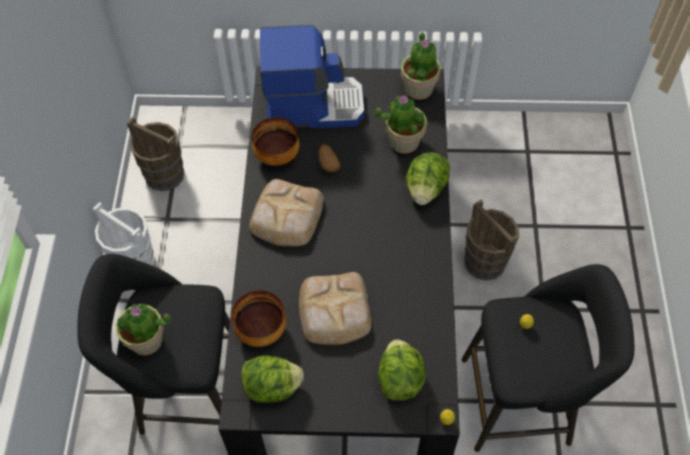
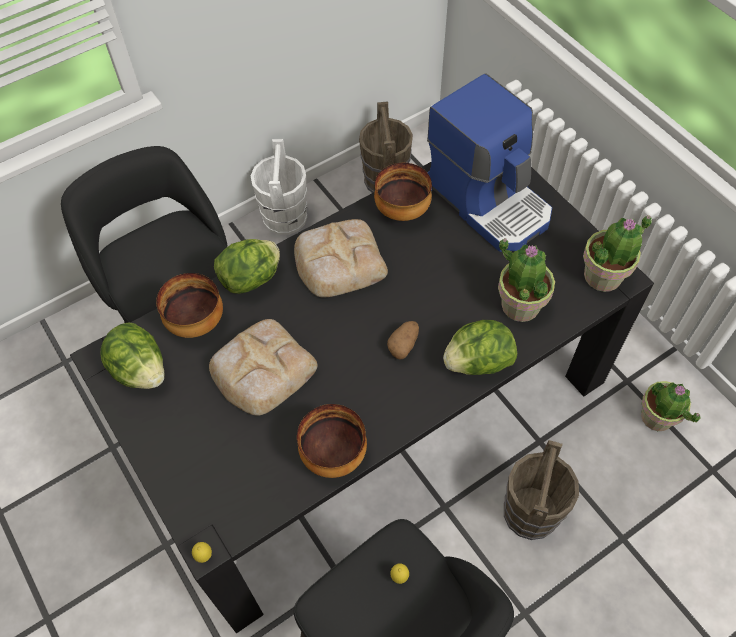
camera: 55 degrees right, 0 degrees up
(147, 341) = (139, 249): potted plant -> potted plant (657, 417)
(328, 163) = (431, 256): potato -> potato (403, 345)
(400, 378) = (225, 478): lettuce -> lettuce (251, 278)
(428, 305) = (333, 453): none -> bowl

